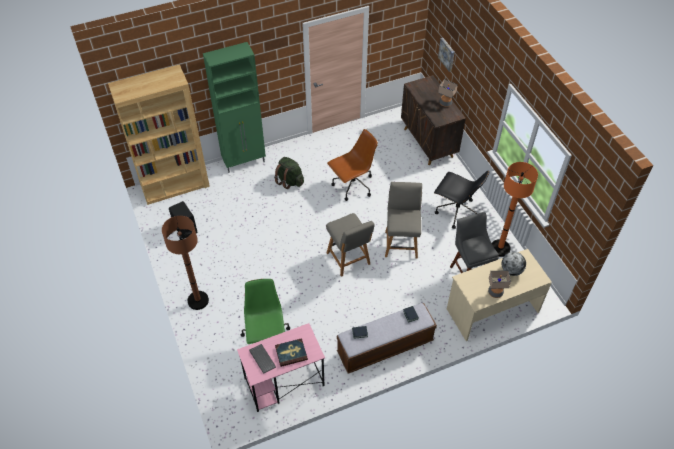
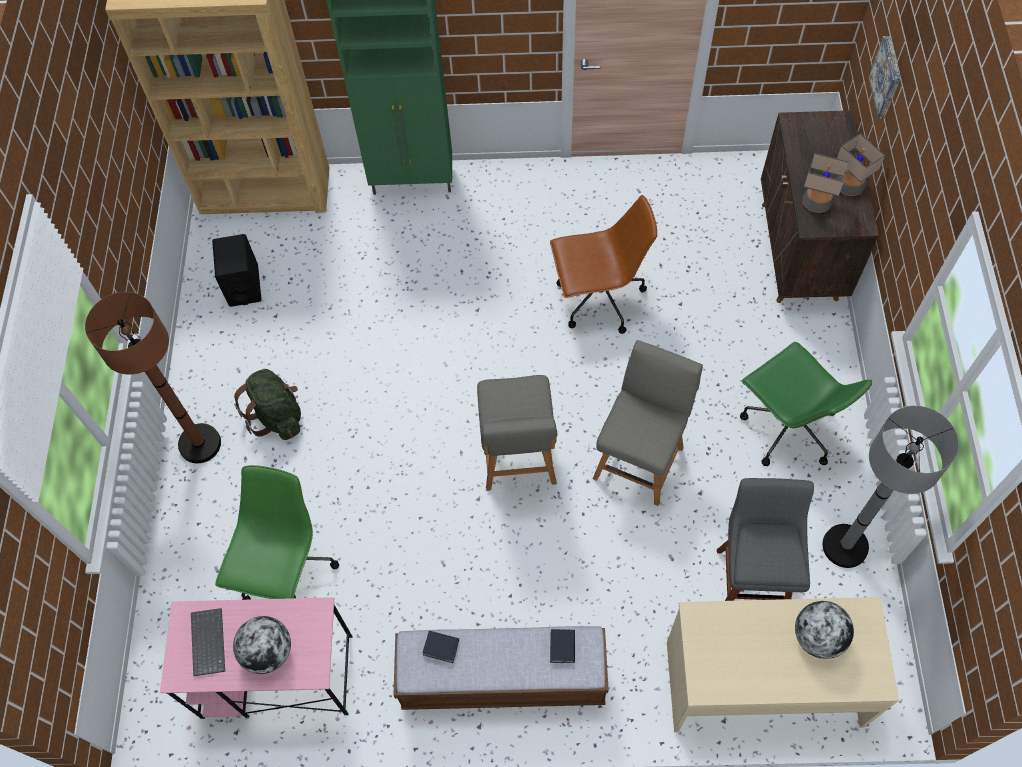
camera: 25 degrees right, 10 degrees up
(289, 181) = (479, 248): green backpack -> green backpack (277, 416)
(291, 353) = (268, 652): book -> globe
(455, 211) = (787, 428): black office chair -> green office chair
(495, 292) = (757, 677): table lamp -> table lamp (816, 202)
(500, 248) = (845, 546): orange floor lamp -> grey floor lamp

